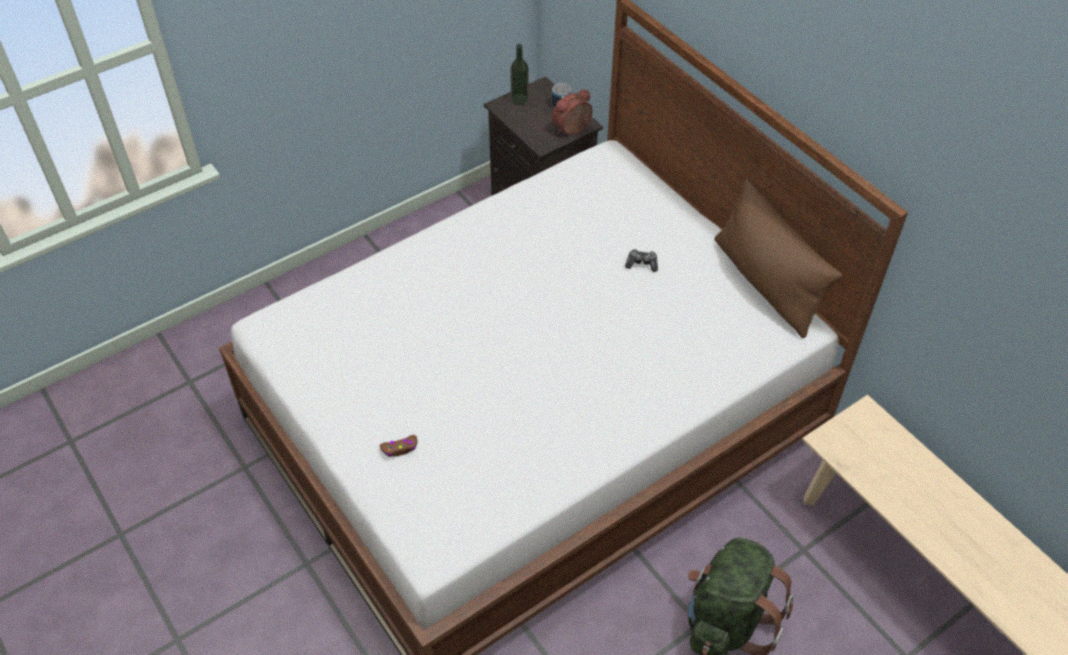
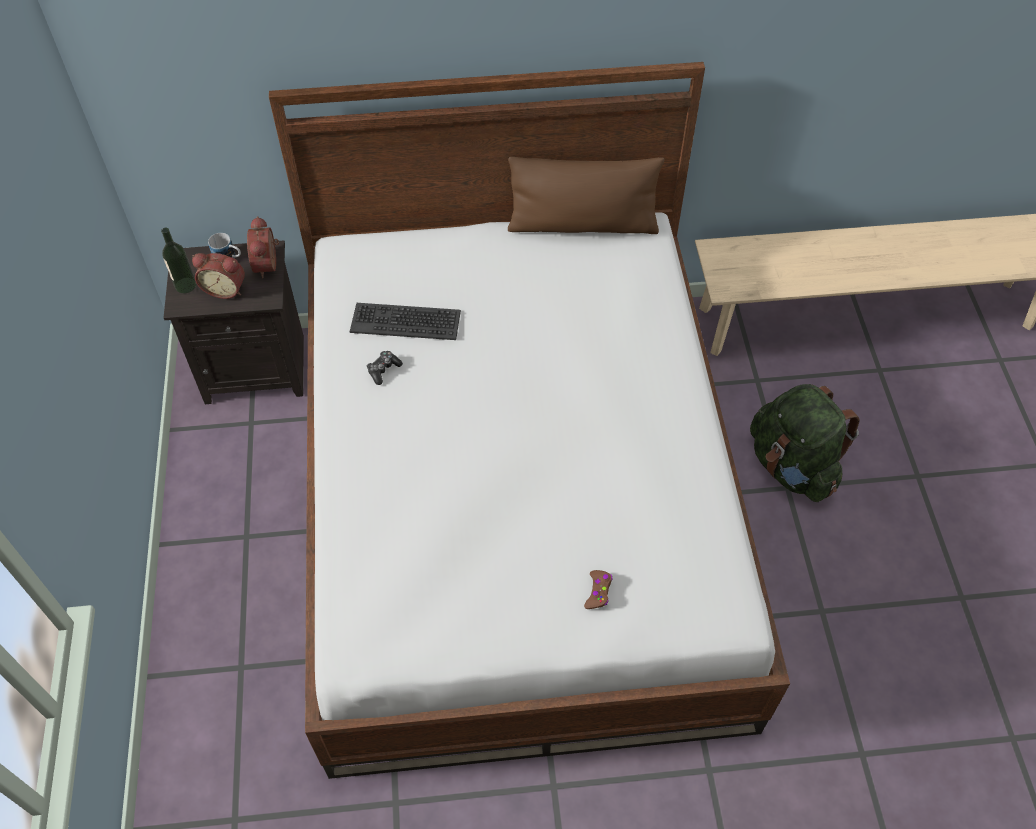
camera: 60 degrees left, 5 degrees up
(533, 119) = (225, 288): none -> alarm clock
(571, 221) = (405, 321): none -> keyboard
(642, 264) = (499, 296): game controller -> game controller (383, 370)

